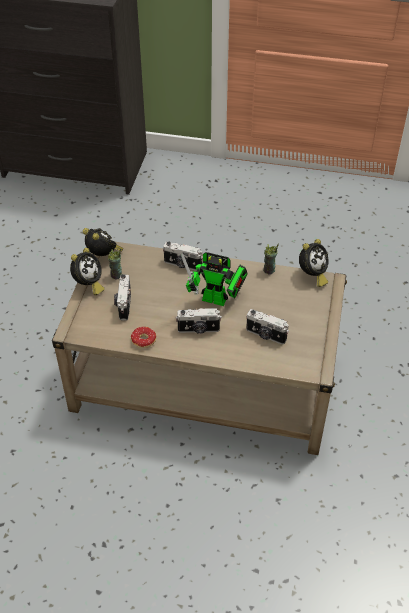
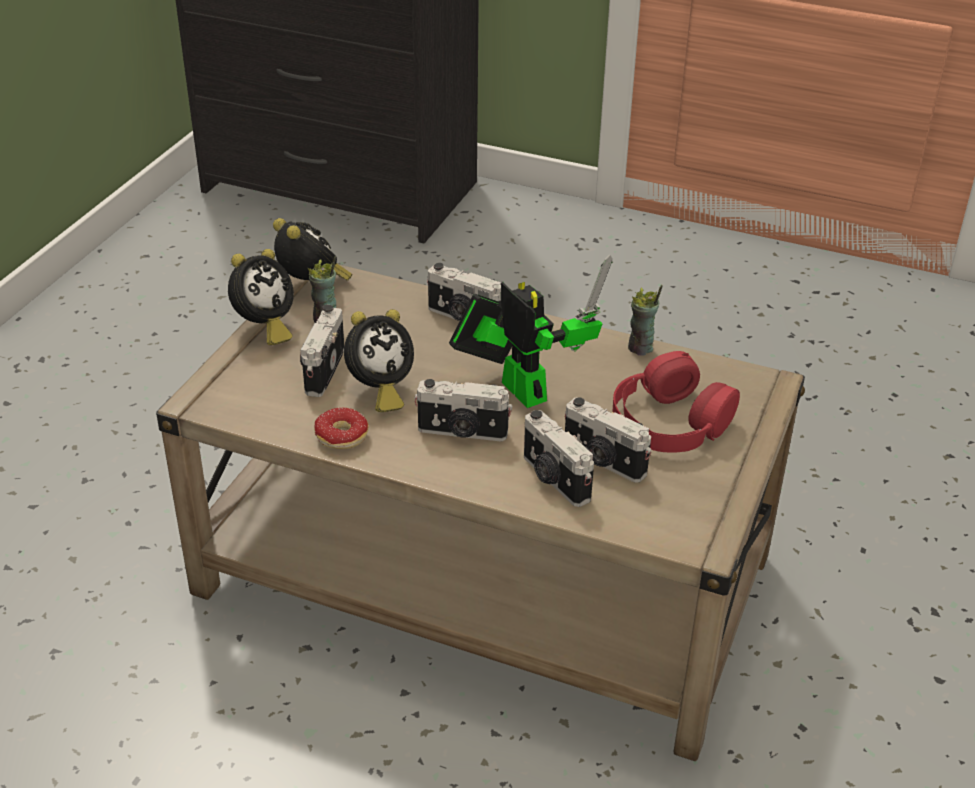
camera: 10 degrees right, 10 degrees down
(218, 300) = (519, 387): toy robot -> toy robot turned 150 degrees counterclockwise
(246, 348) = (554, 479): none -> camera
(290, 309) = (669, 422): none -> red headphones
(312, 275) = (730, 368): alarm clock -> alarm clock (379, 391)

